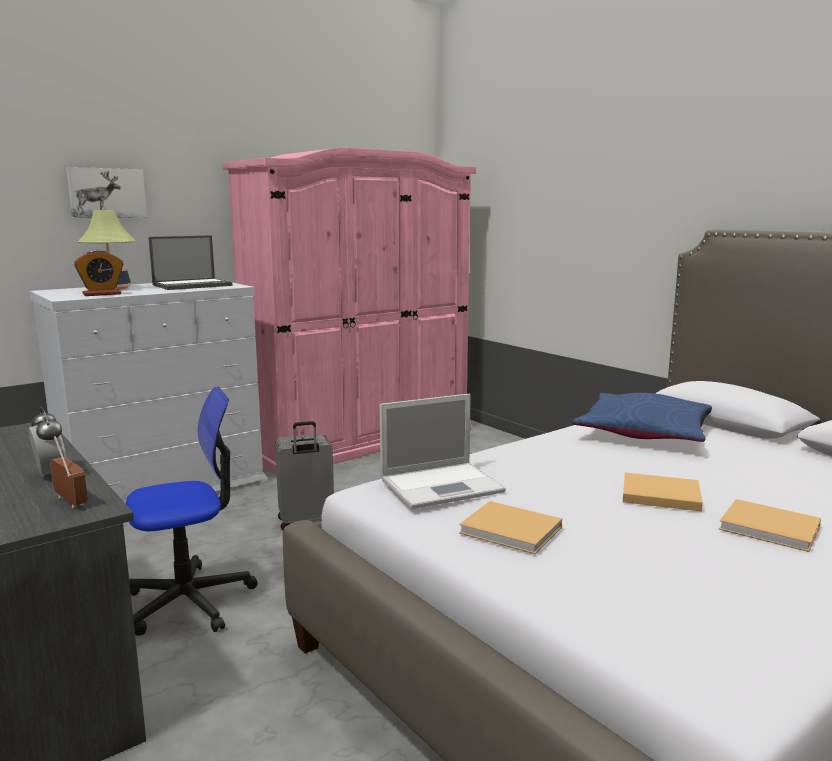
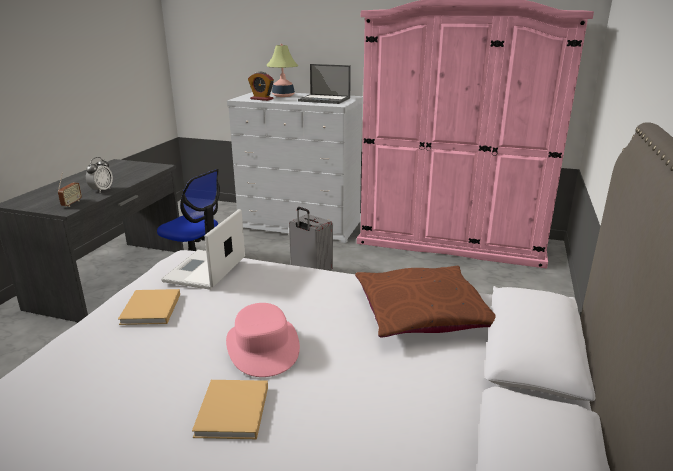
camera: 55 degrees right, 10 degrees up
(107, 193) = (303, 32): picture -> none
(443, 485) = (204, 271): laptop -> laptop turned 75 degrees clockwise
(644, 432) = (422, 313): blue pillow -> brown pillow
(658, 494) = (262, 347): beige book -> pink hat

